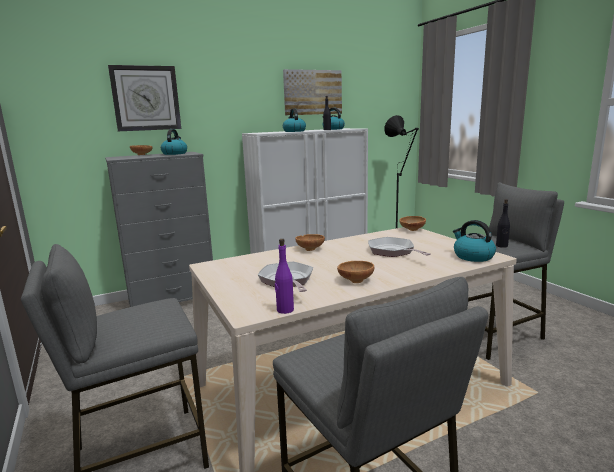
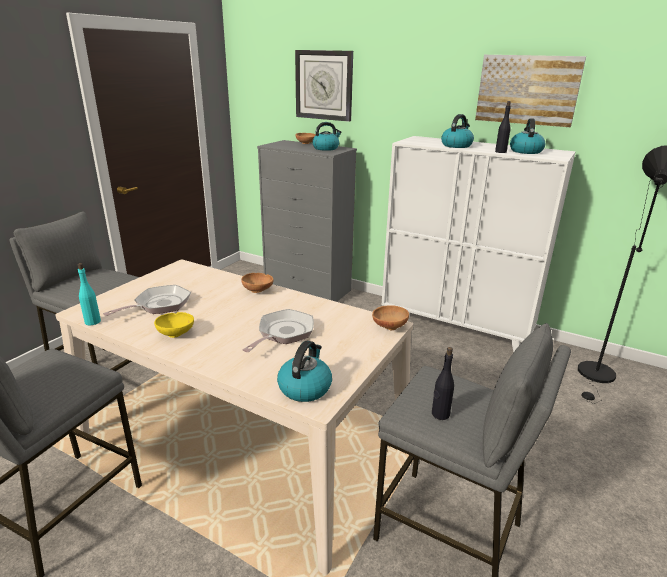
camera: 55 degrees right, 10 degrees up
(285, 310) = (92, 322): purple bottle -> turquoise bottle
(355, 280) = (176, 333): brown bowl -> yellow bowl

